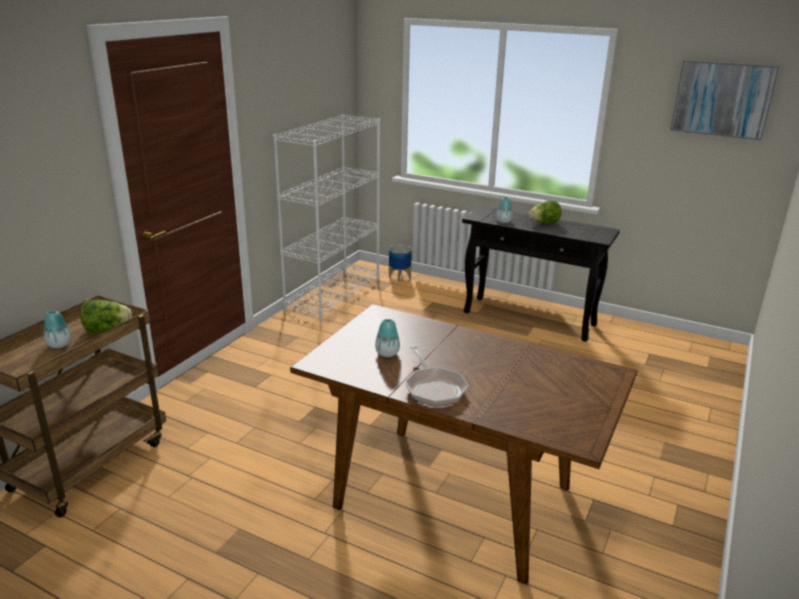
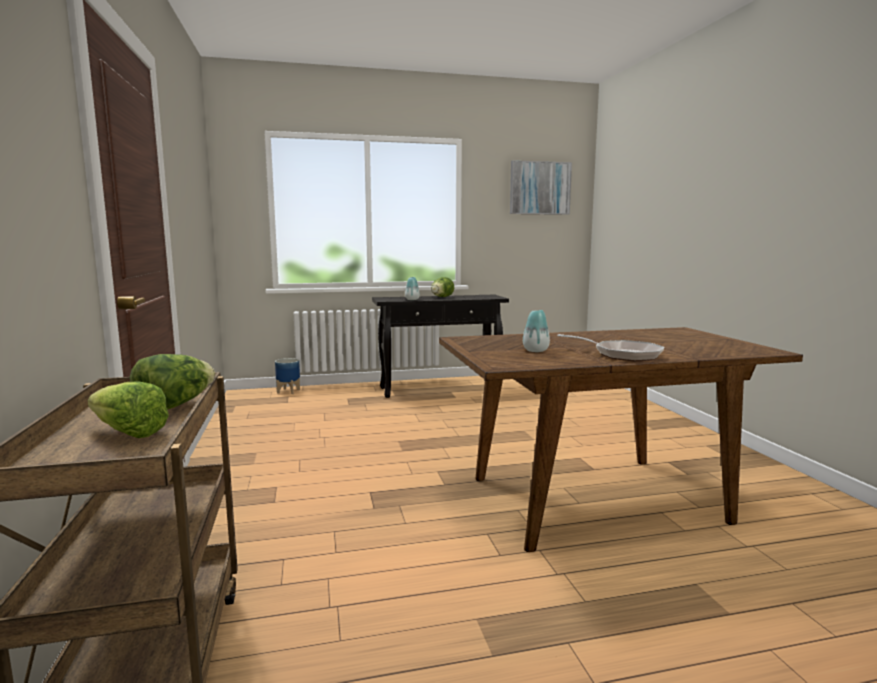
camera: 40 degrees left, 15 degrees down
(59, 345) = (125, 432): vase -> lettuce
(333, 294) = (241, 415): white bookcase -> none

